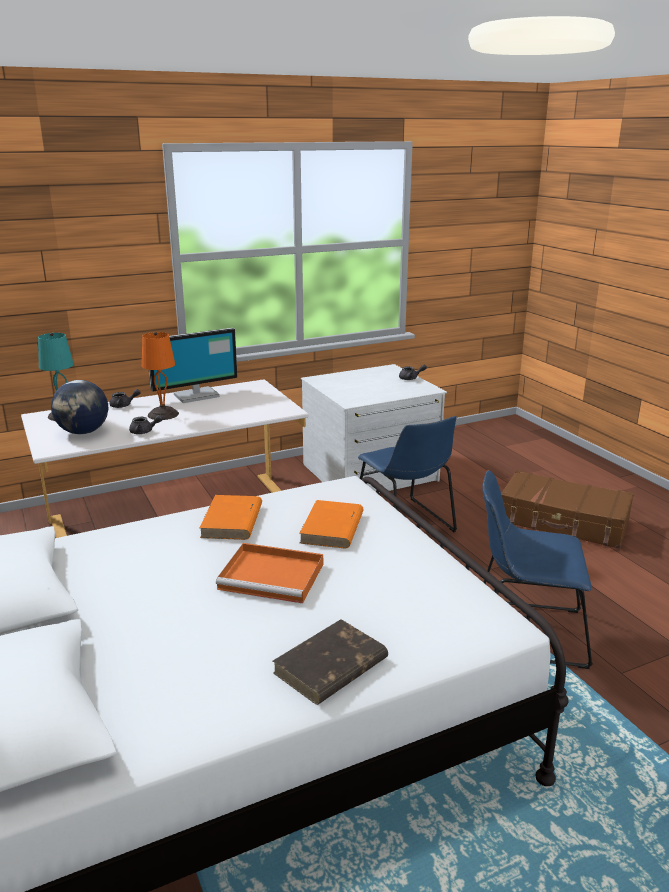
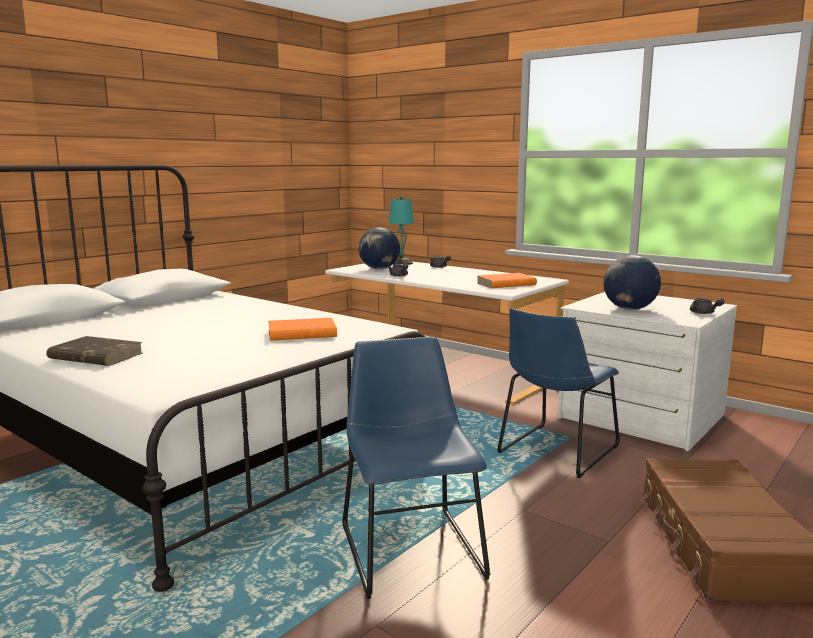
camera: 65 degrees right, 10 degrees down
(162, 414) = (438, 274): orange table lamp -> none
(195, 395) = (491, 273): monitor -> none
(232, 521) = (289, 314): orange book -> orange book (505, 284)
(273, 576) = (213, 331): orange tray -> none
(376, 392) = (629, 309): none -> globe

